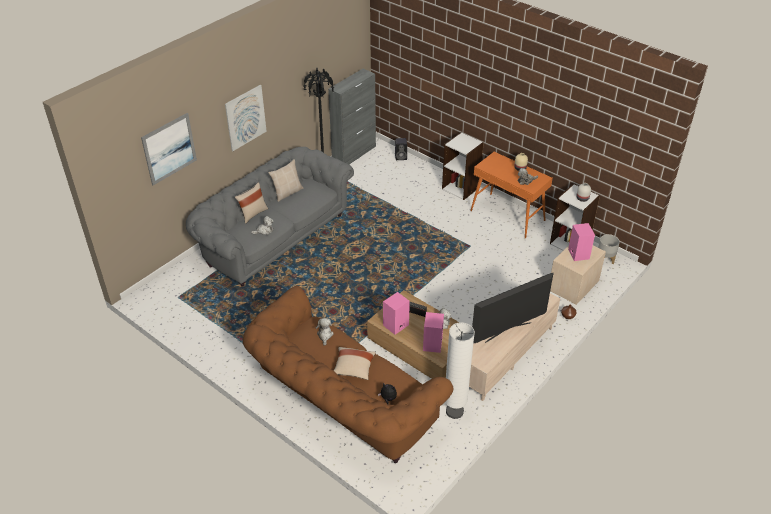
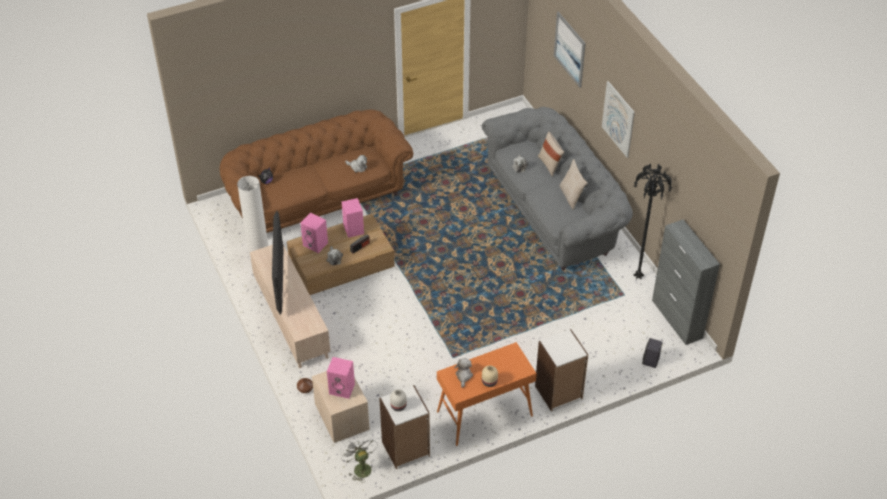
camera: 115 degrees right, 5 degrees up
(353, 368) = (311, 173): beige pillow -> none
(605, 259) = (360, 467): grey planter -> white fan

